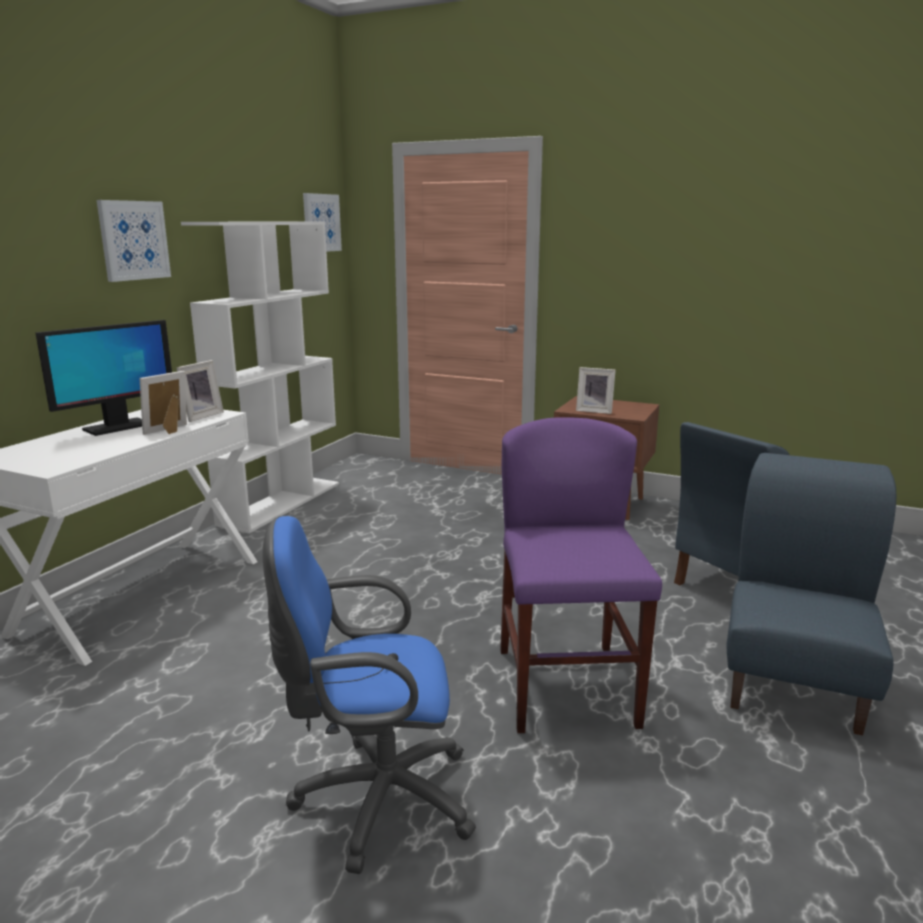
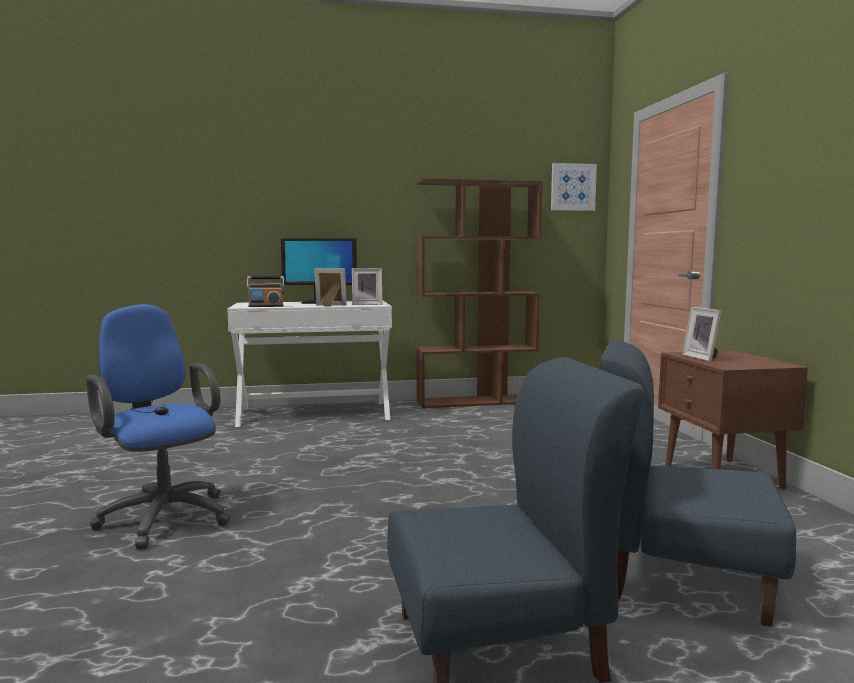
camera: 55 degrees right, 10 degrees down
(86, 456) = (266, 306): none -> radio
(133, 240) = (377, 193): picture -> none
(281, 503) = (476, 401): white bookcase -> brown bookcase
(566, 686) = (351, 537): purple chair -> none

